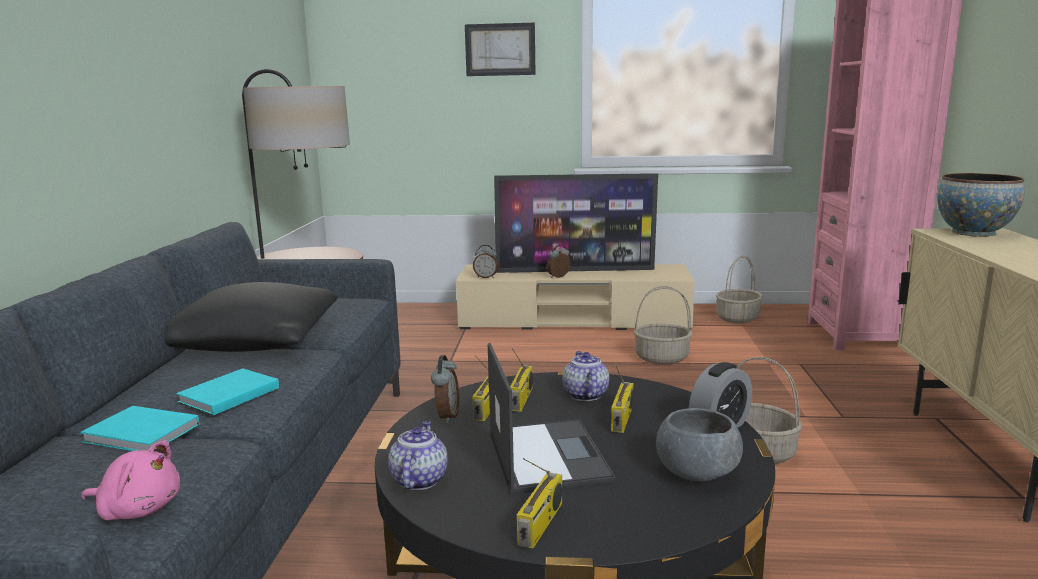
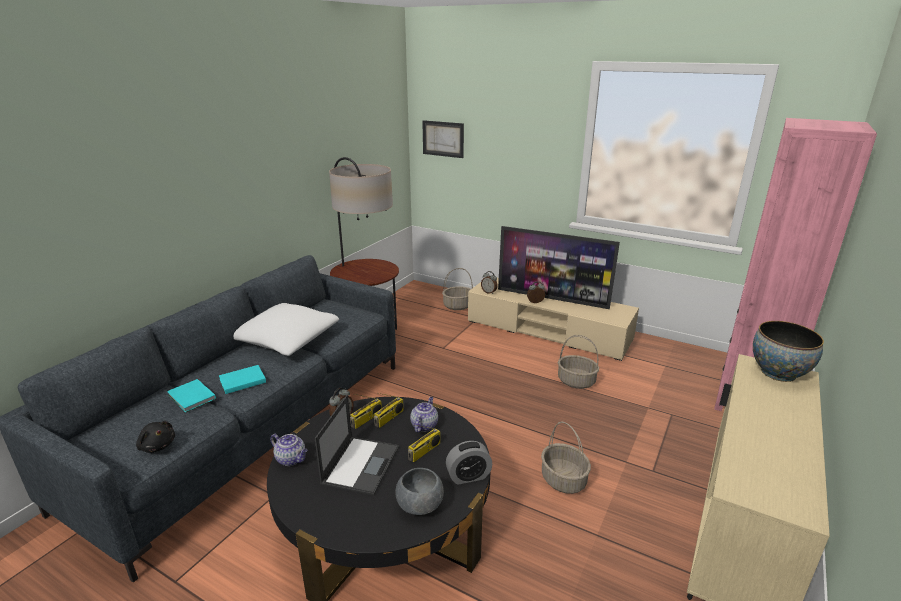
camera: 25 degrees right, 10 degrees up
(138, 509) = (157, 446): pink plush toy -> black plush toy
(253, 342) = (286, 340): black pillow -> white pillow
(418, 479) = (291, 459): teapot -> teapot turned 90 degrees clockwise
(500, 49) = (527, 130): picture -> picture (443, 139)
(541, 524) = (315, 509): radio -> none
(737, 318) = (668, 358): basket -> basket (457, 306)

